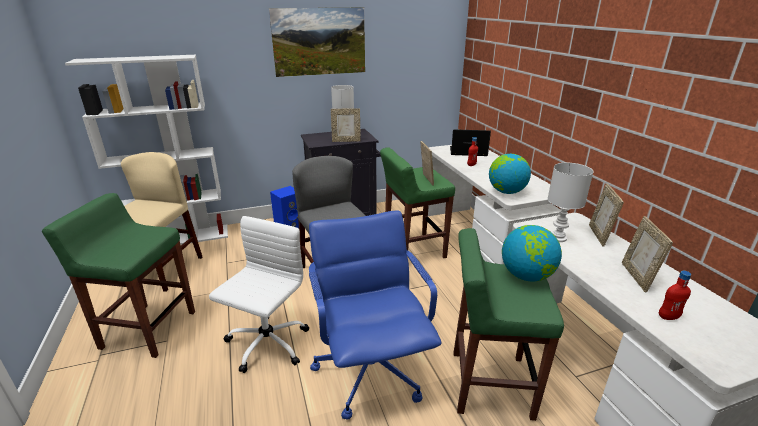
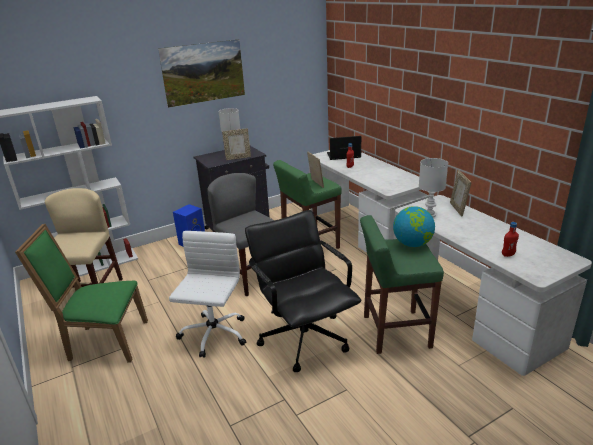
camera: 10 degrees left, 0 degrees up
(148, 329) = (104, 342): green stool -> green chair
(371, 369) = (304, 338): blue office chair -> black office chair
(506, 192) = (384, 185): globe -> none
(637, 277) = (486, 233): picture frame -> none

